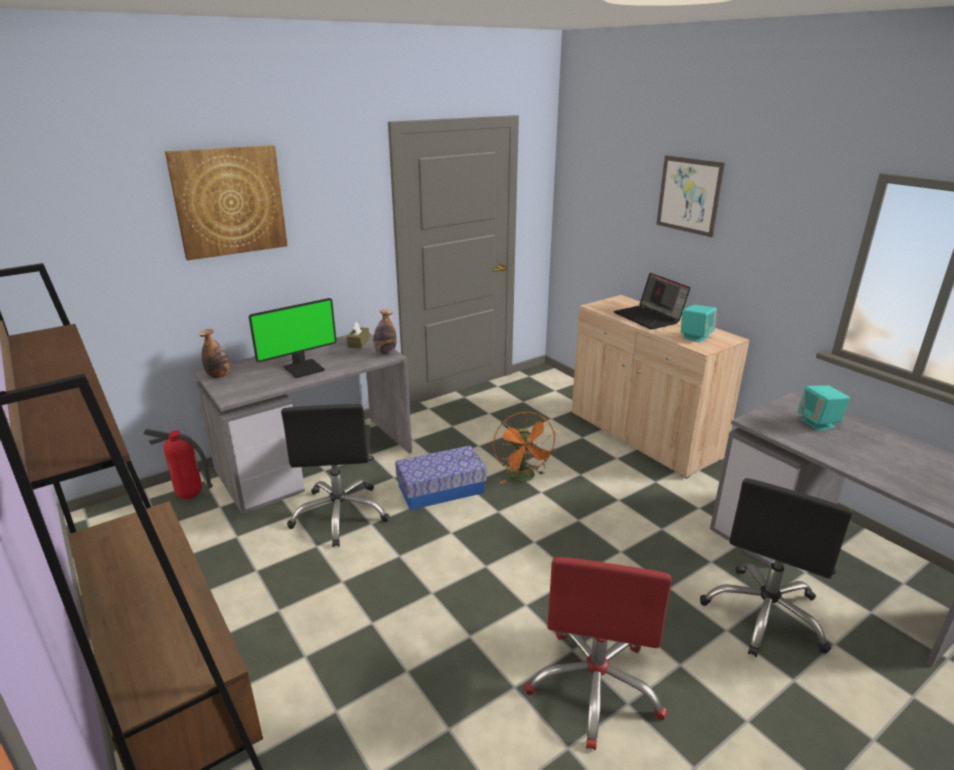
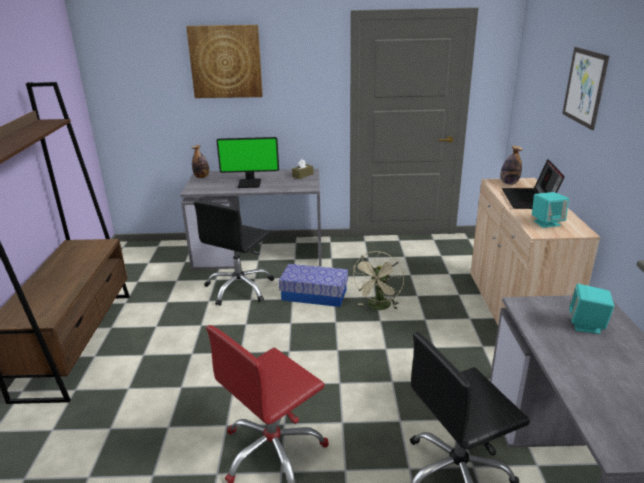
camera: 35 degrees right, 0 degrees up
(189, 497) = (176, 251): fire extinguisher -> none
(385, 353) = (310, 185): bottle -> bottle (509, 183)
(523, 478) = (378, 307): orange fan -> beige fan

